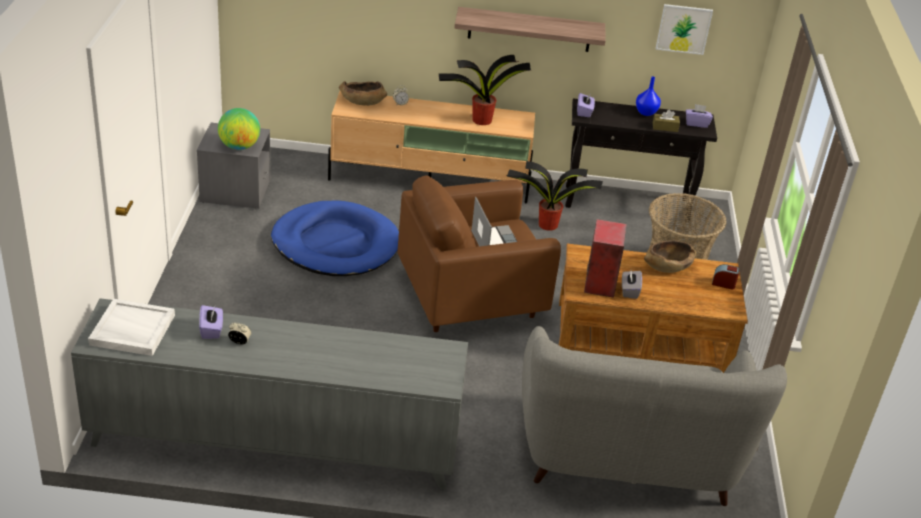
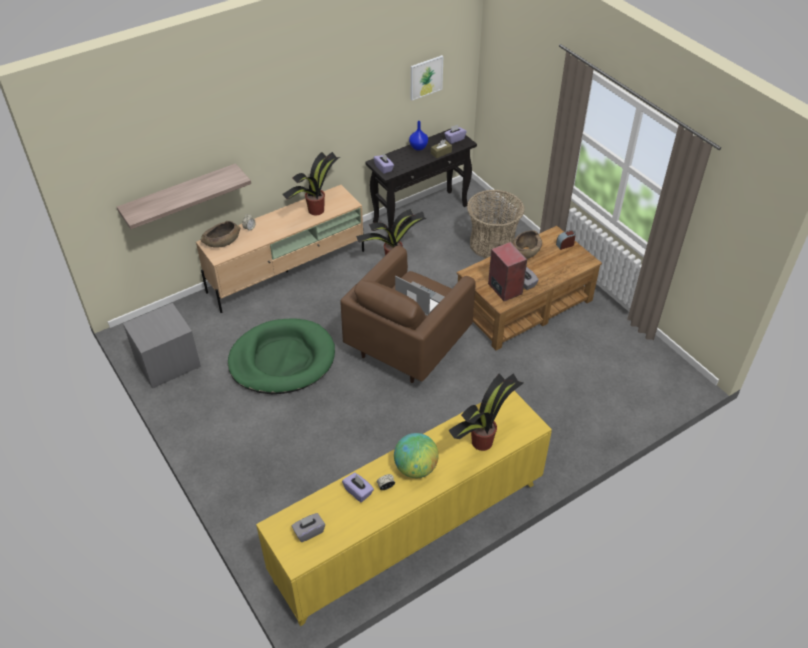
camera: 35 degrees left, 10 degrees up
(131, 330) = (309, 531): white tray -> grey tissue box
(239, 146) = (169, 330): globe -> globe (416, 468)
(275, 444) = (410, 531): grey cabinet -> yellow cabinet
(335, 244) = (282, 360): blue dog bed -> green dog bed
(377, 365) = (483, 441): none -> potted plant
(529, 29) = (324, 127): shelf -> shelf (180, 195)
(628, 456) = (597, 390): grey sofa -> none

